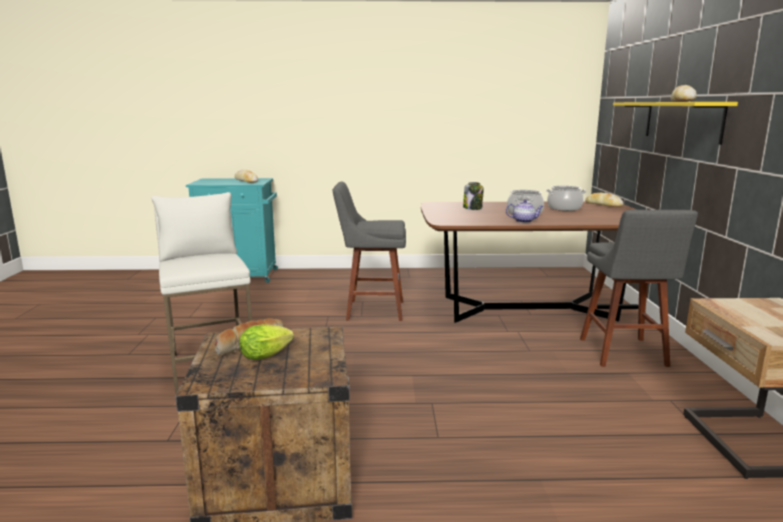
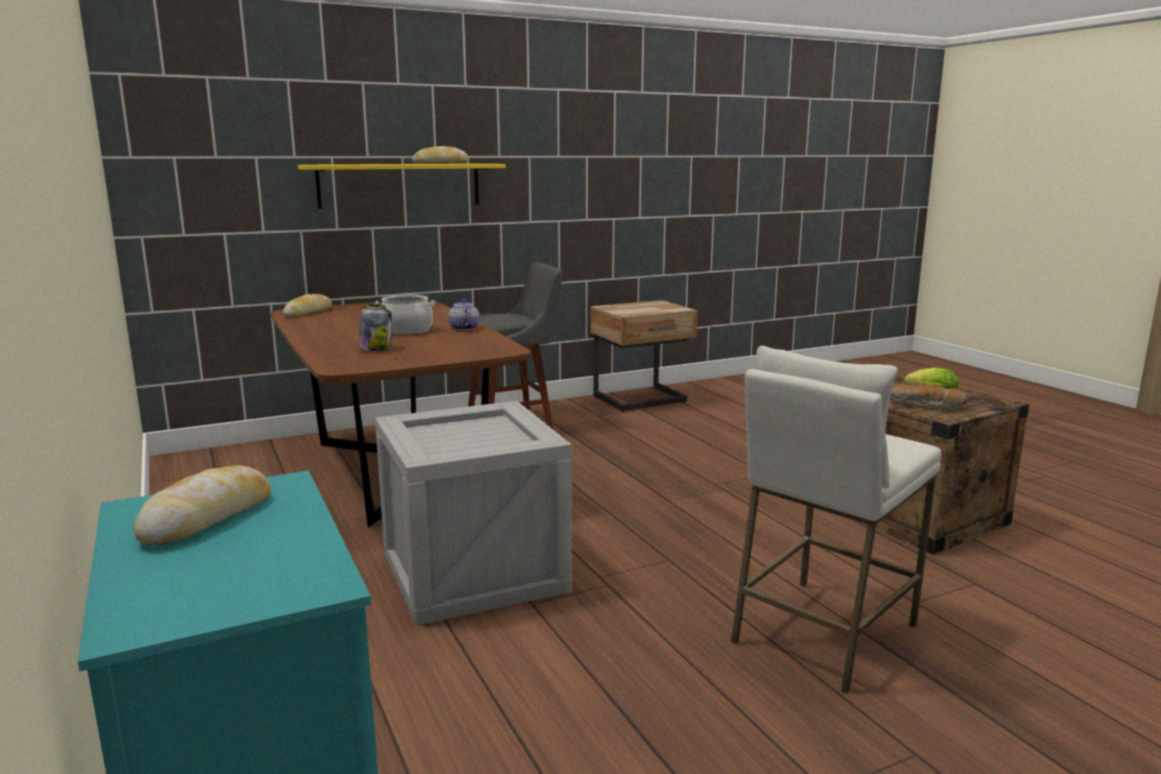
camera: 115 degrees left, 0 degrees up
(371, 310) = (474, 572): grey stool -> crate
(564, 208) = (349, 321): cooking pot -> none

